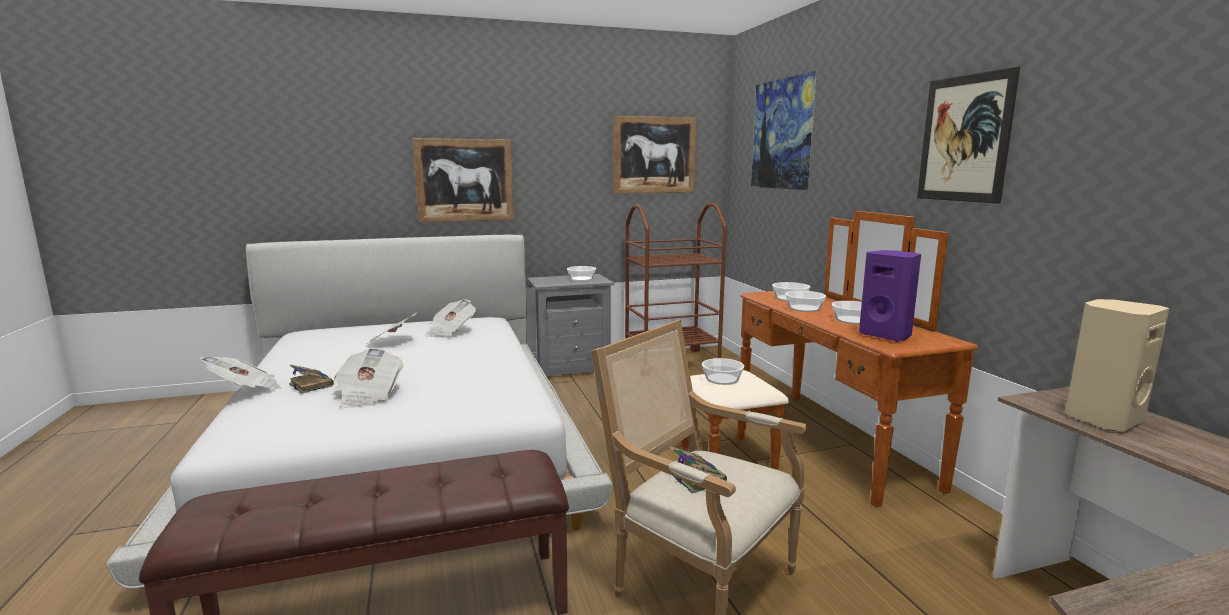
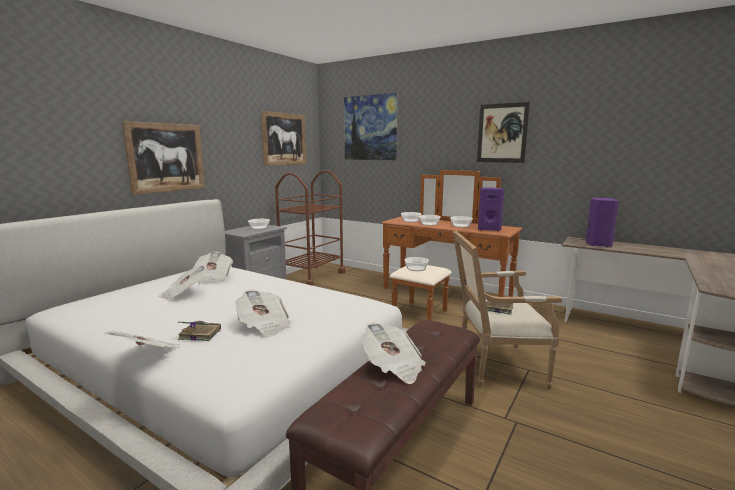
camera: 40 degrees left, 0 degrees up
(362, 488) = (393, 367): none -> newspaper
(1102, 419) = (598, 244): beige speaker -> purple speaker

